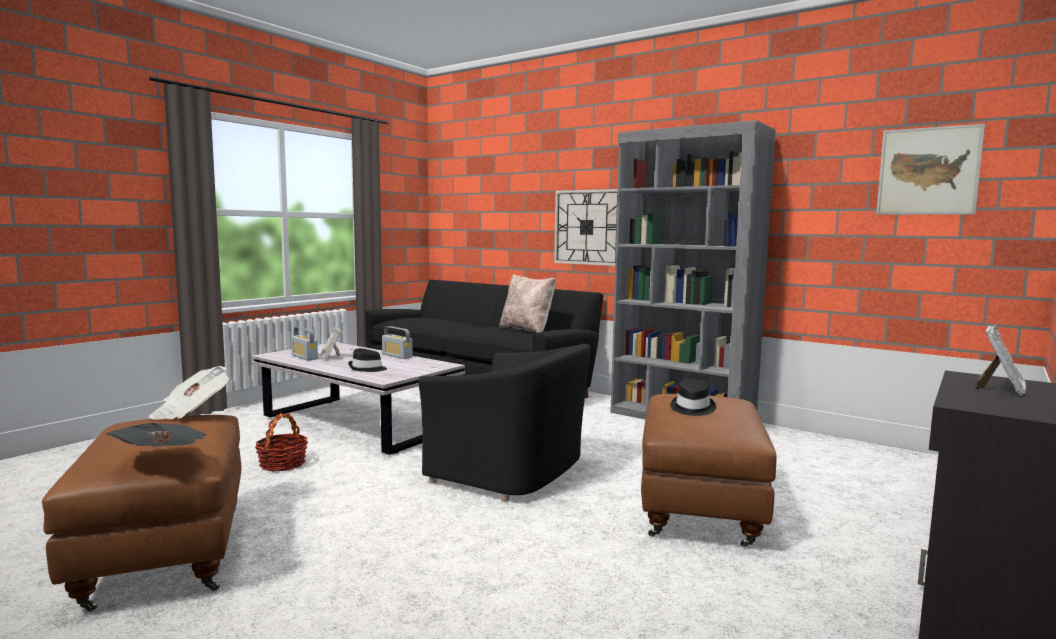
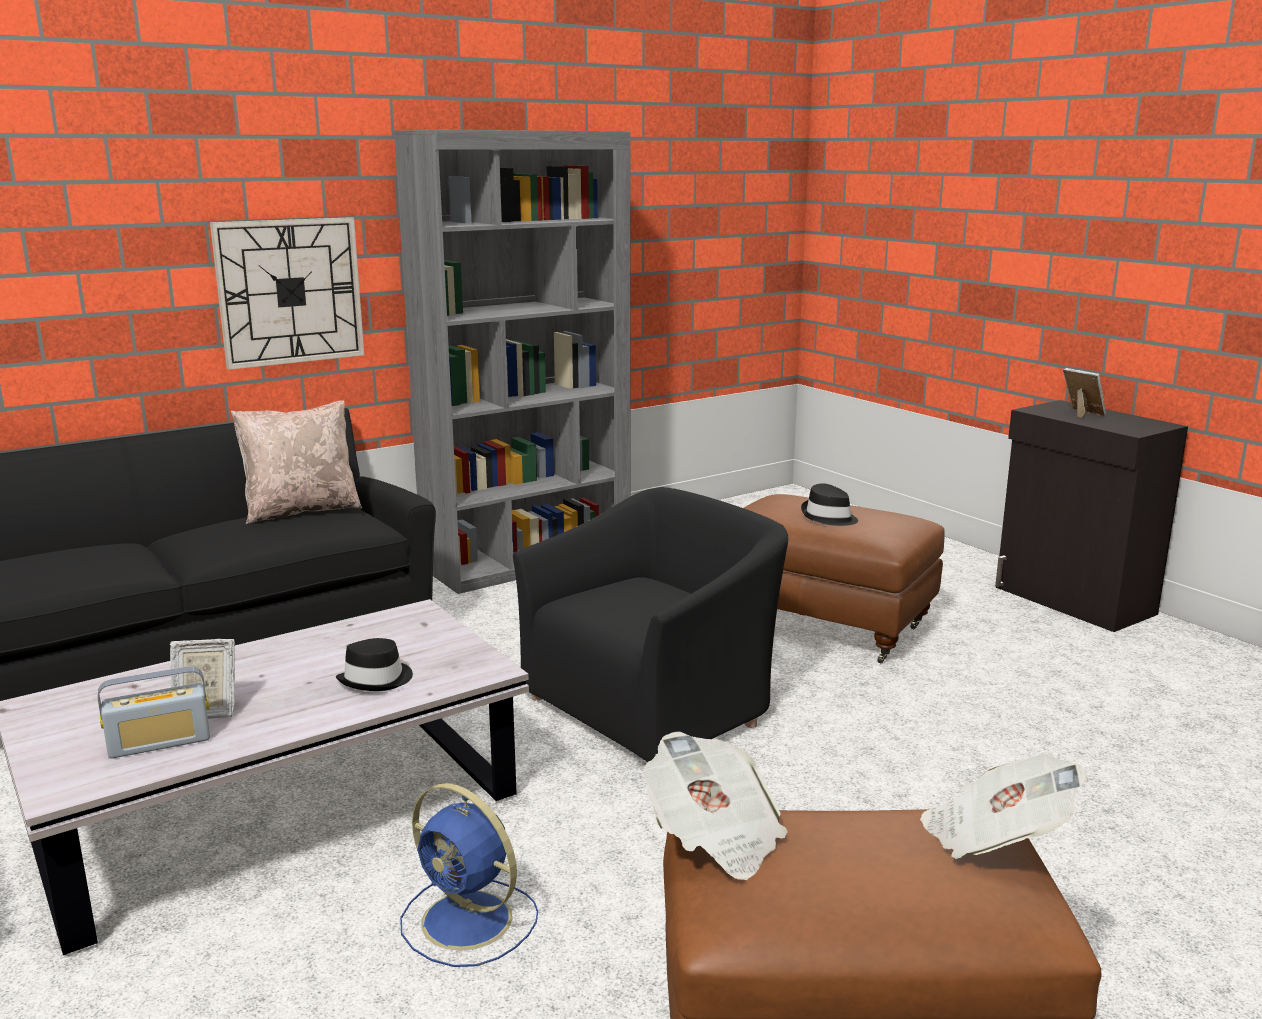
camera: 70 degrees left, 10 degrees up
(282, 464) = (470, 922): basket -> blue fan
(397, 356) = (279, 645): radio -> none
(928, 171) = (718, 194): picture -> none

